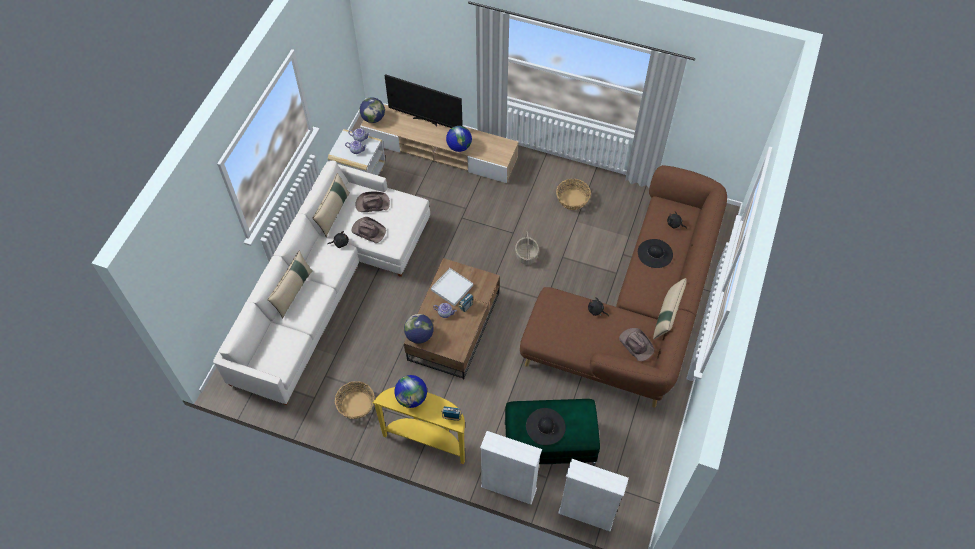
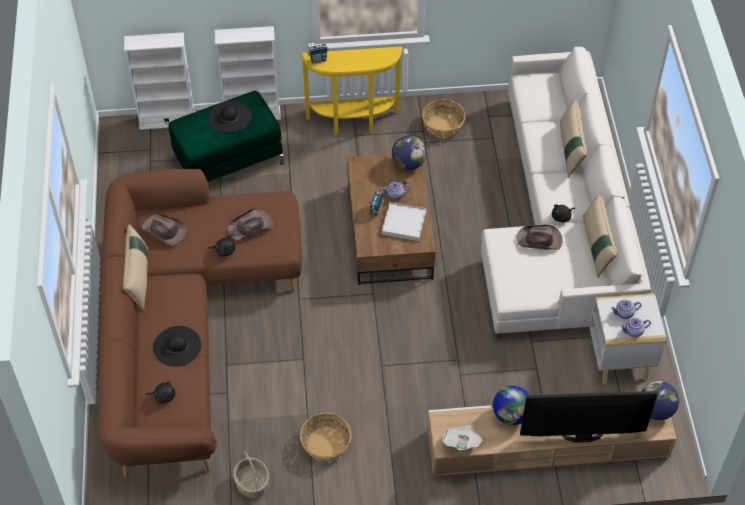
camera: 155 degrees right, 5 degrees down
(372, 203) = (559, 272): brown hat -> brown hat (251, 226)
(412, 398) = (366, 61): globe -> none
(497, 143) = (462, 442): none -> newspaper
(526, 256) = (348, 343): basket -> basket (252, 483)

